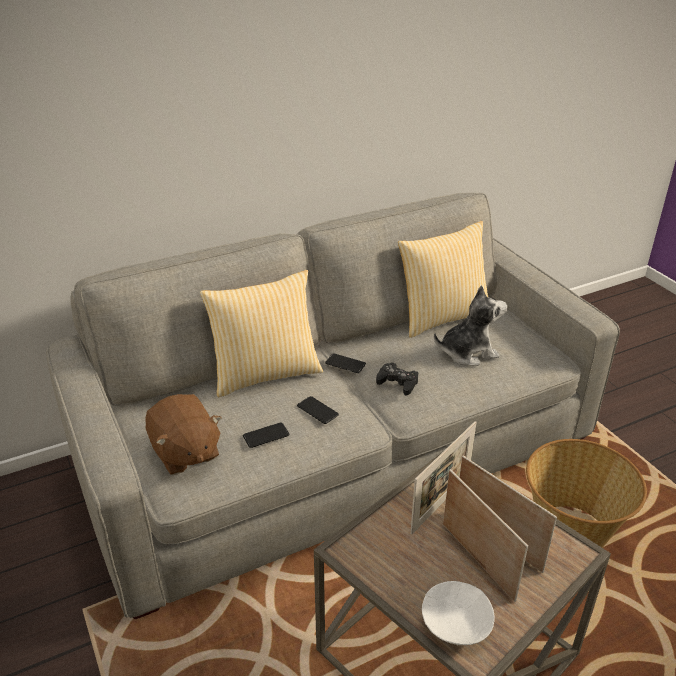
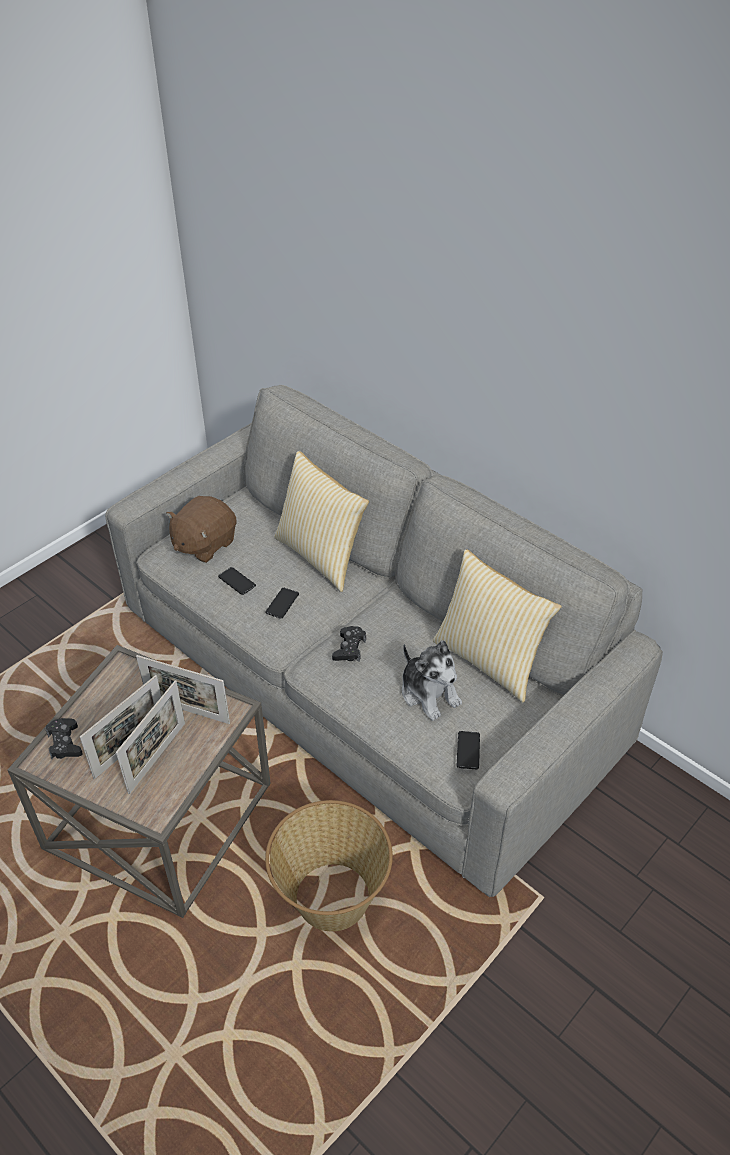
camera: 70 degrees right, 10 degrees up
(345, 364) = (366, 605): phone -> phone (468, 750)
(455, 622) = (65, 743): white bowl -> black game controller

